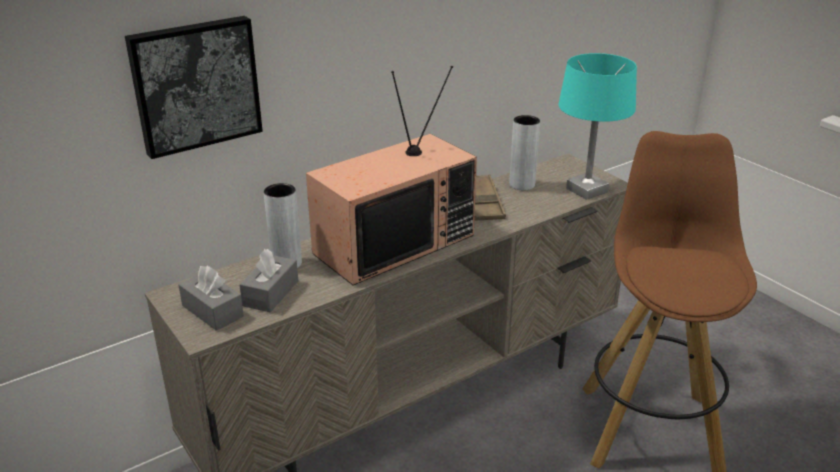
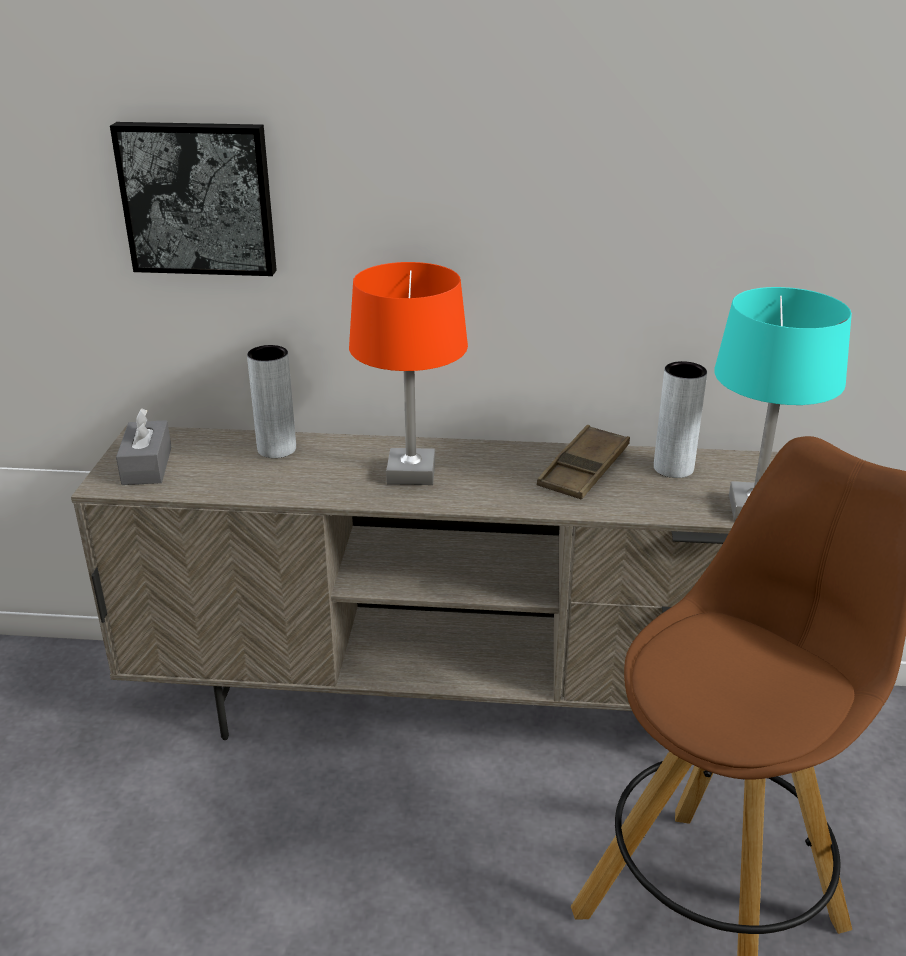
camera: 40 degrees right, 0 degrees up
(271, 293) = (217, 472): grey tissue box -> none
(394, 242) = (412, 473): television -> orange table lamp

